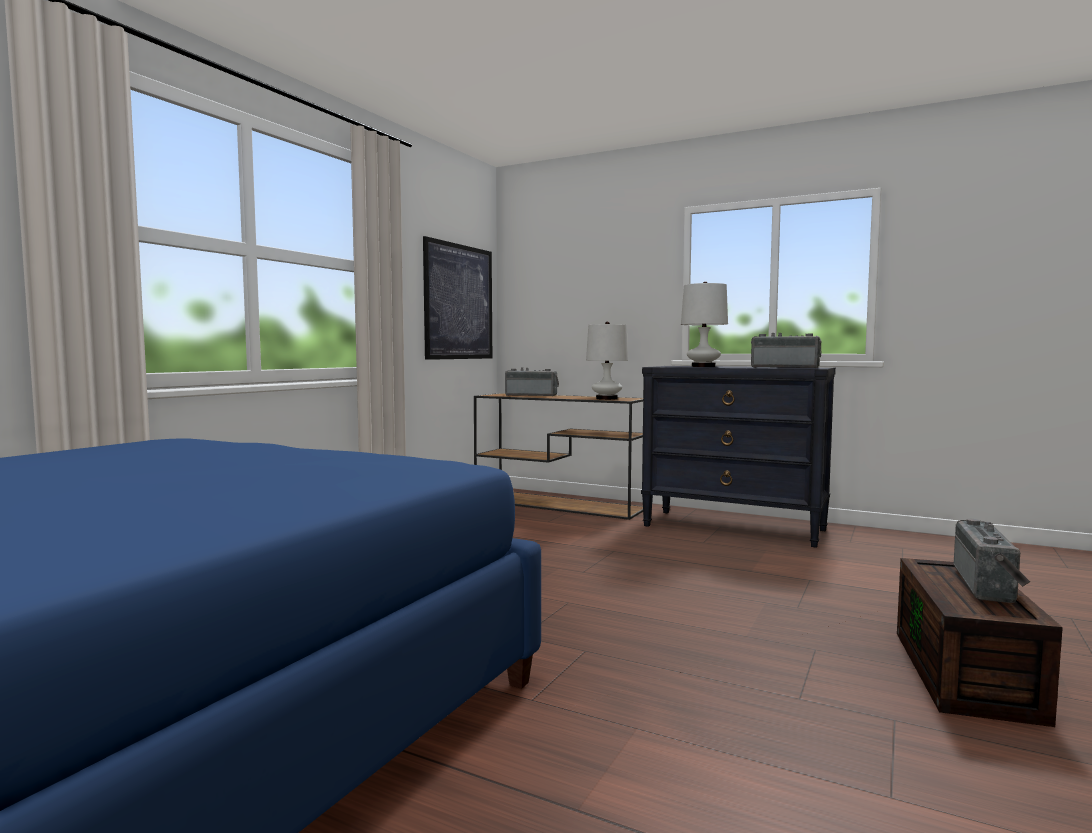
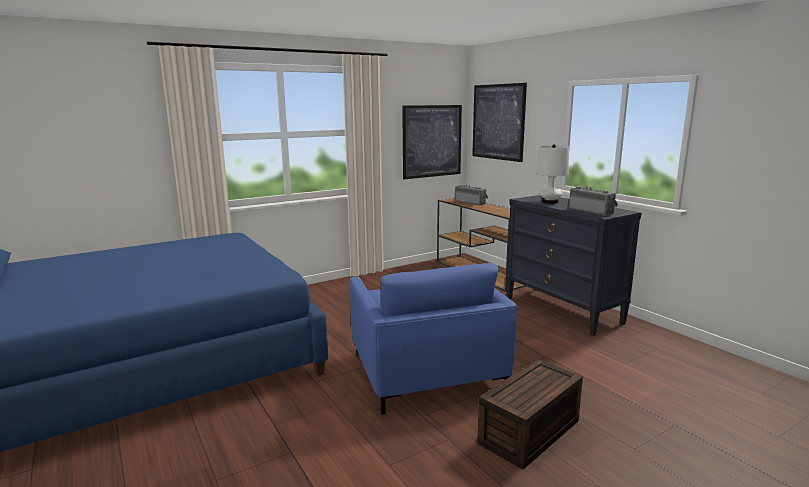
camera: 30 degrees right, 10 degrees up
(558, 274) = (498, 122): none -> picture
(606, 398) = (504, 212): white table lamp -> none
(694, 635) = (426, 371): none -> blue armchair
(990, 585) = (546, 388): radio -> none

